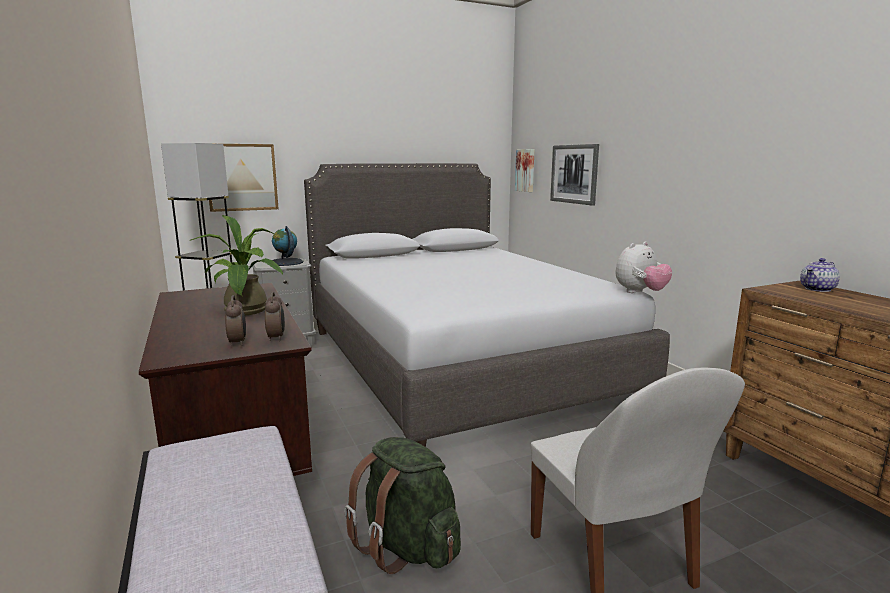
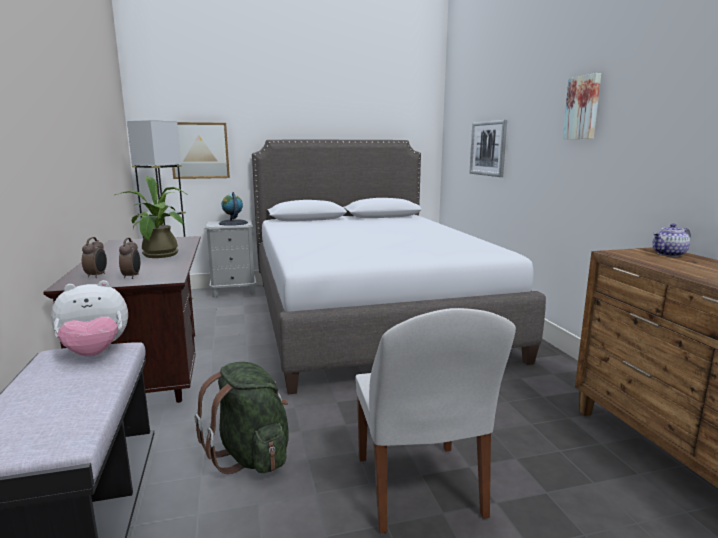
camera: 10 degrees right, 0 degrees up
(276, 338) = (164, 275): alarm clock -> alarm clock (97, 276)
(526, 170) = (453, 146): picture -> picture (583, 107)
(640, 293) = (518, 256): plush toy -> plush toy (95, 353)

